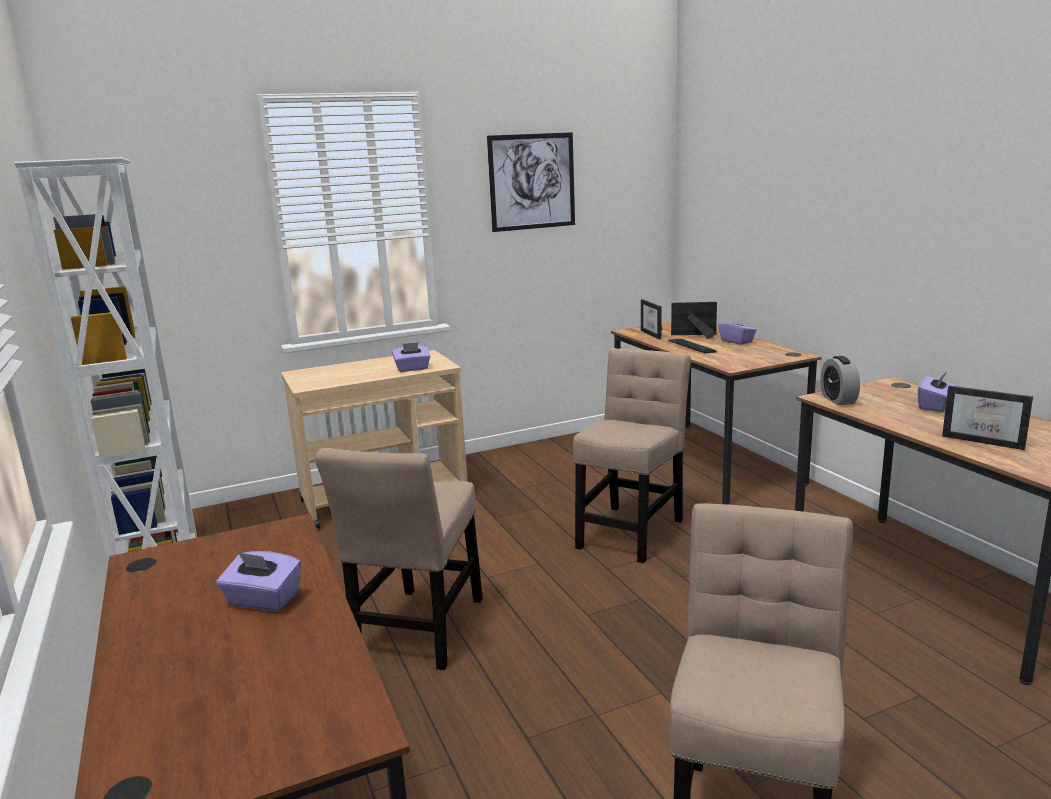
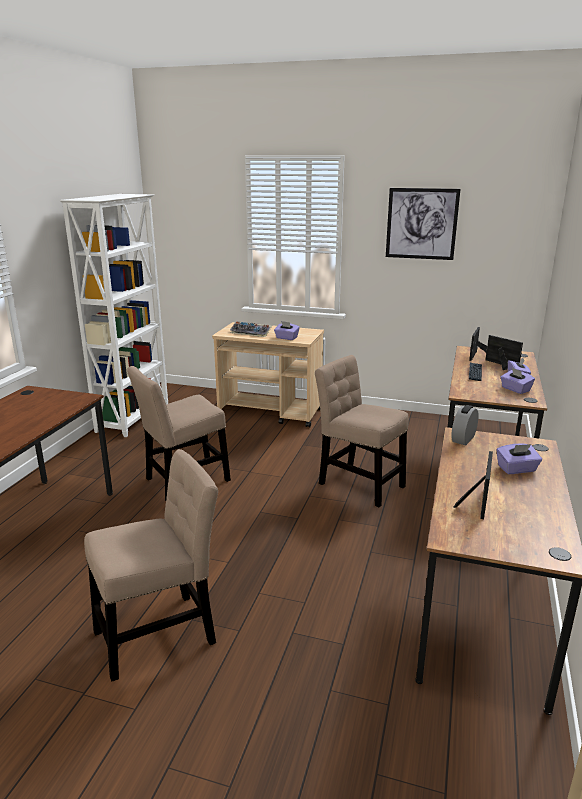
camera: 40 degrees right, 5 degrees up
(263, 600) = (25, 420): purple tissue box -> purple tissue box (515, 389)
(346, 375) = (252, 332): none -> keyboard
(631, 530) = (358, 483): beige chair -> beige chair turned 120 degrees counterclockwise
(985, 440) = (477, 501): picture frame -> picture frame turned 150 degrees counterclockwise

